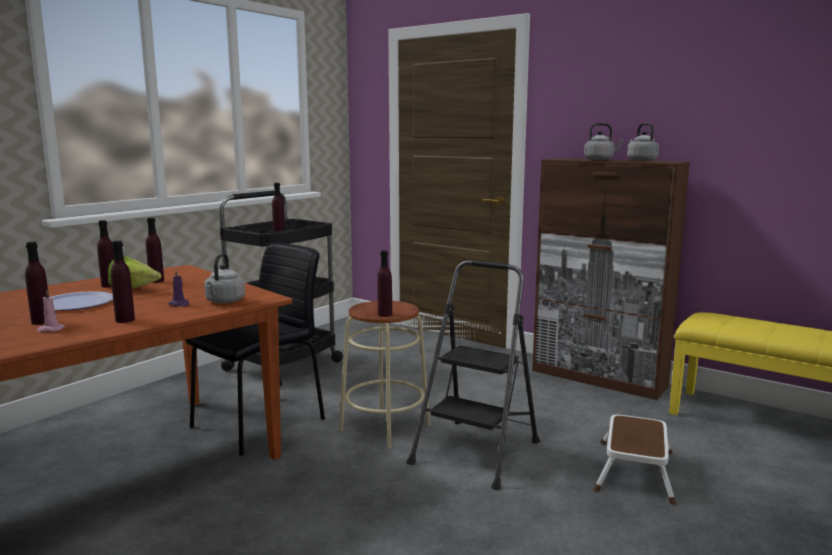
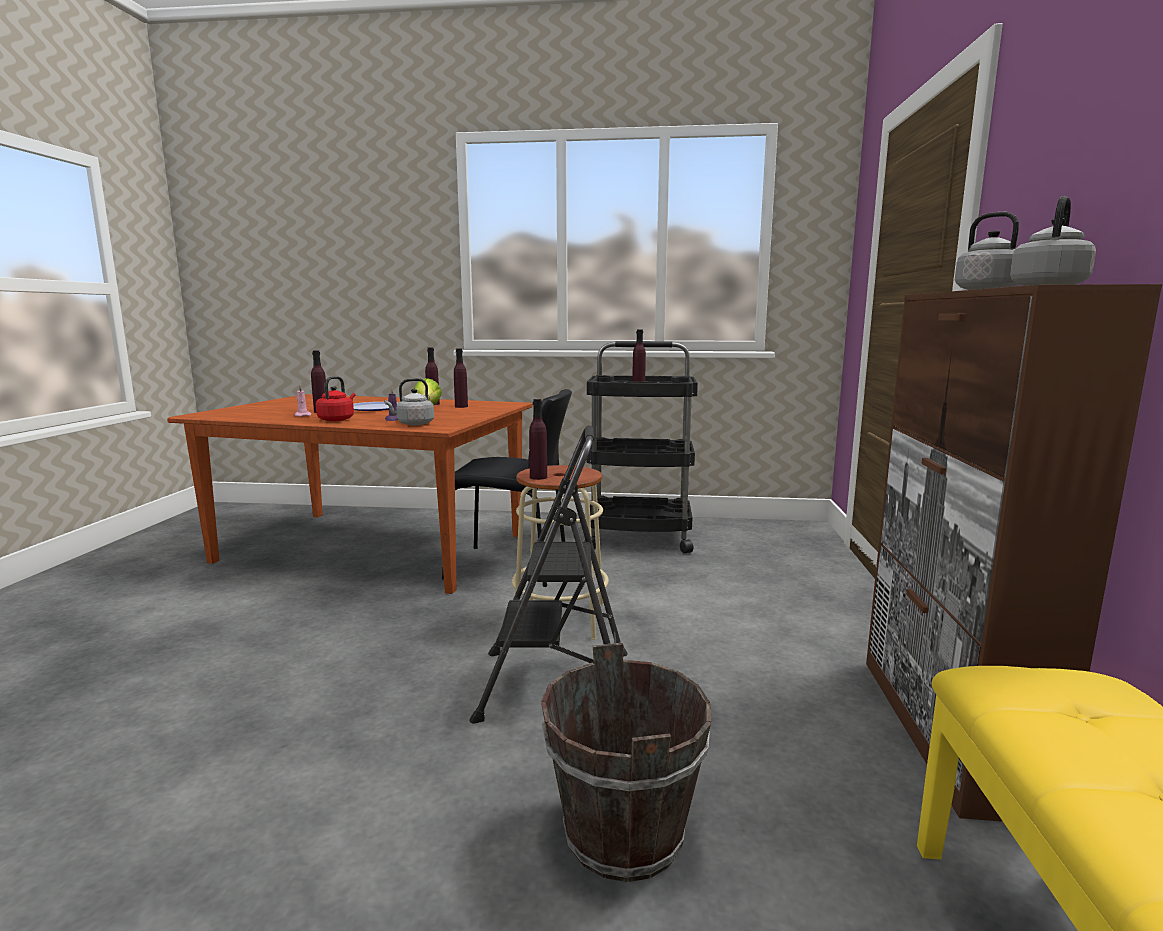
camera: 60 degrees right, 0 degrees up
(125, 320) = (337, 419): purple bottle -> red kettle
(634, 470) = (622, 835): brown step ladder -> brown bucket

